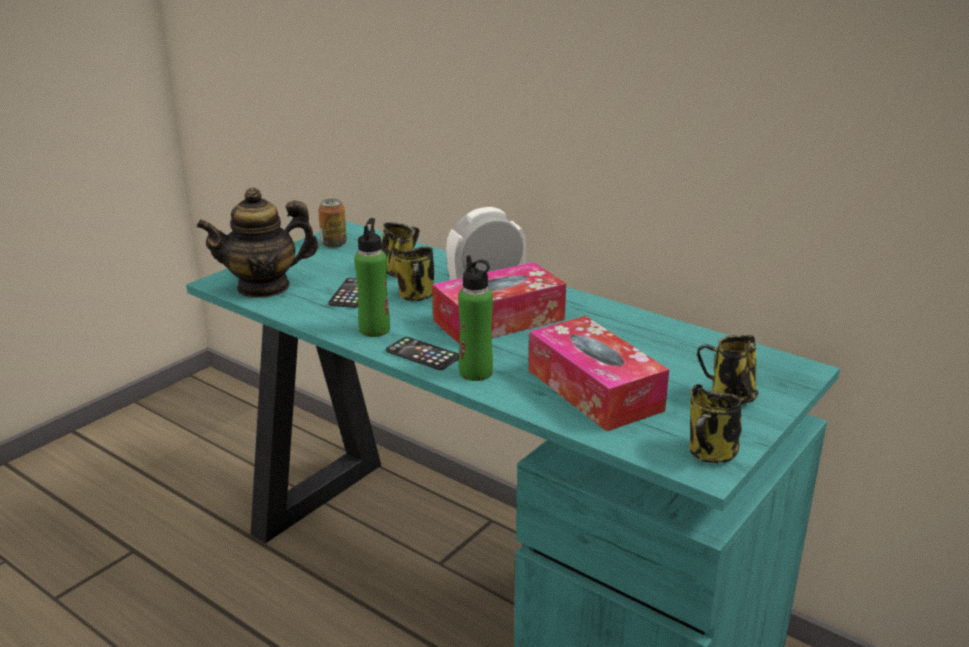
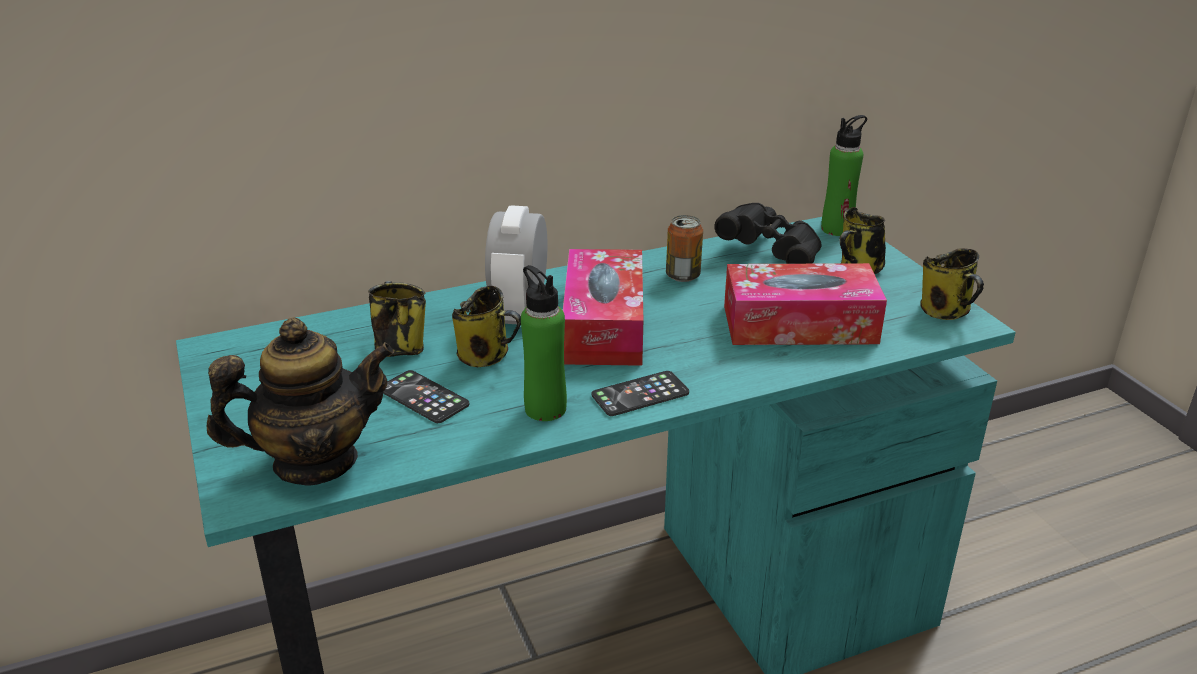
camera: 60 degrees left, 5 degrees up
(264, 287) = (315, 462): teapot -> teapot turned 120 degrees counterclockwise
(334, 244) = (245, 370): can -> can (683, 276)
(476, 373) = (712, 375): green bottle -> green bottle (837, 229)
(702, 352) = (771, 252): none -> black binoculars

